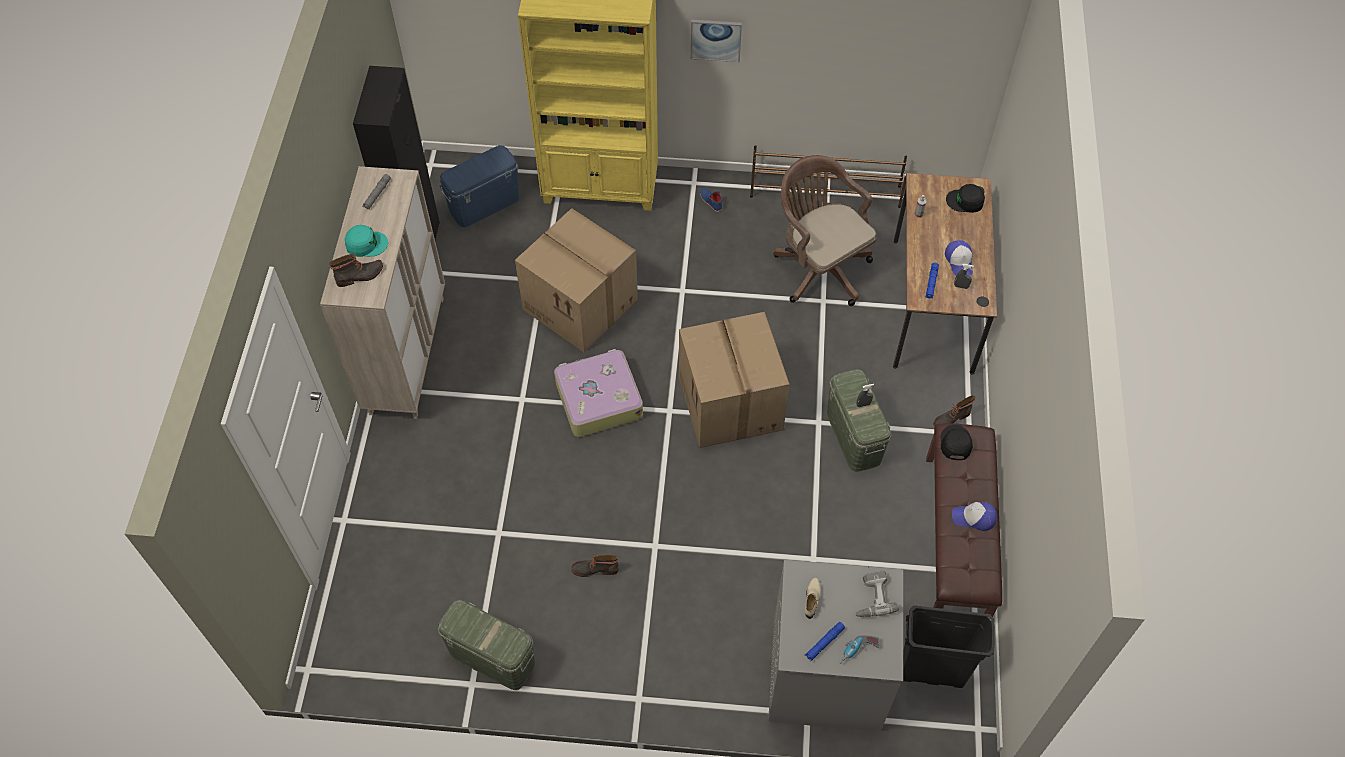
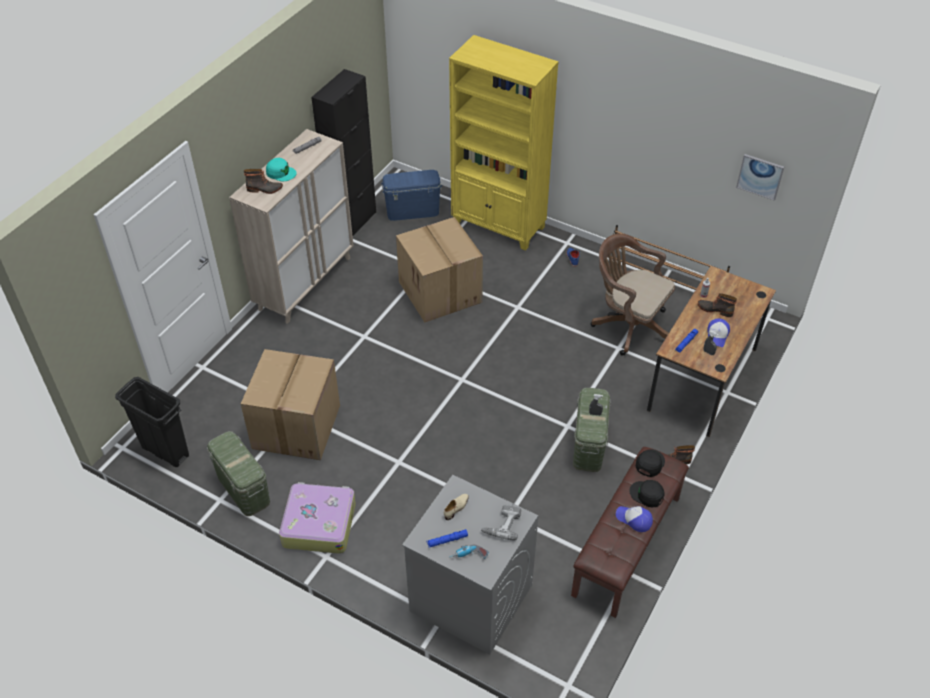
camera: 25 degrees right, 10 degrees down
(595, 568) = (347, 460): boot -> boot (715, 309)
(598, 399) = (416, 354): suitcase -> suitcase (319, 523)
(716, 39) = (597, 125): picture -> picture (760, 176)
(732, 404) = (510, 391): cardboard box -> cardboard box (297, 428)
(818, 267) = (628, 325): brown office chair -> brown office chair turned 45 degrees counterclockwise
(932, 672) = (555, 630): black trash can -> black trash can (166, 451)
(965, 201) = (746, 298): black cap -> black cap (647, 494)

